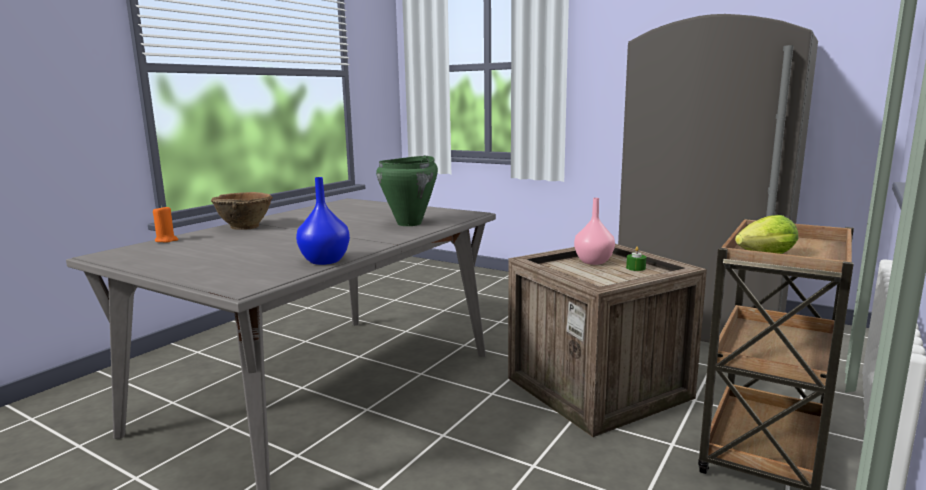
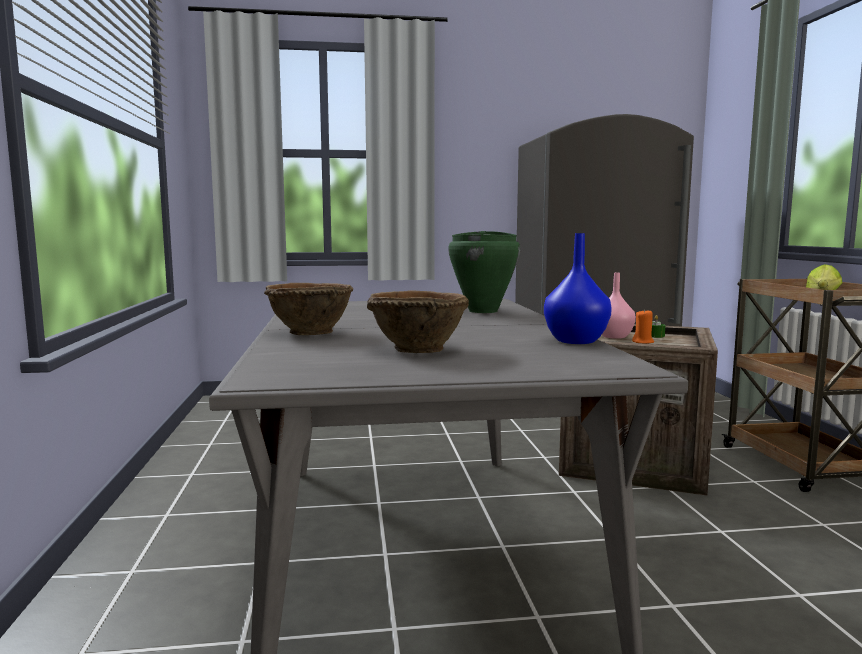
camera: 40 degrees left, 5 degrees down
(166, 240) = (273, 355): orange candle -> orange candle (643, 342)
(228, 249) = (417, 349): none -> brown bowl

